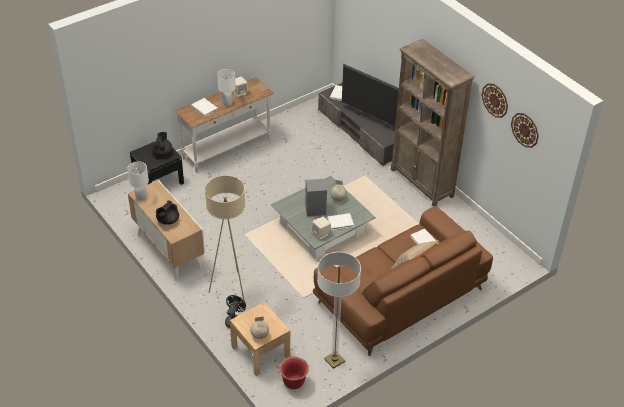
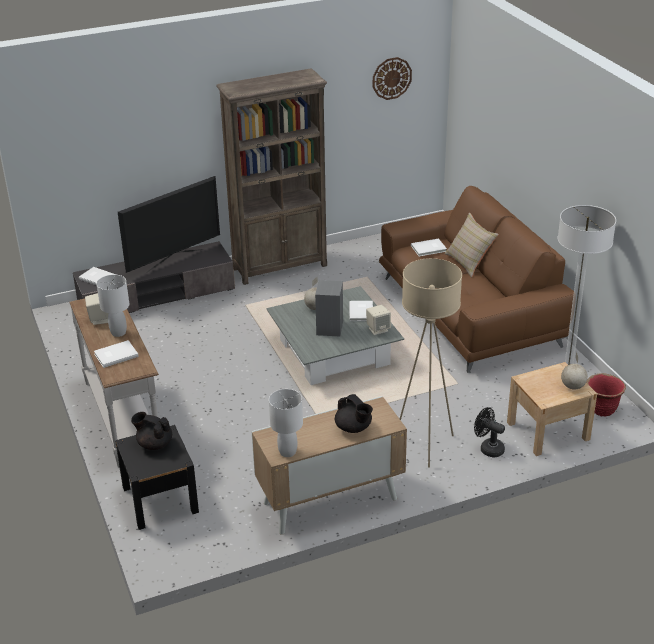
camera: 75 degrees left, 10 degrees down
(495, 100) = (343, 77): wall clock -> none

